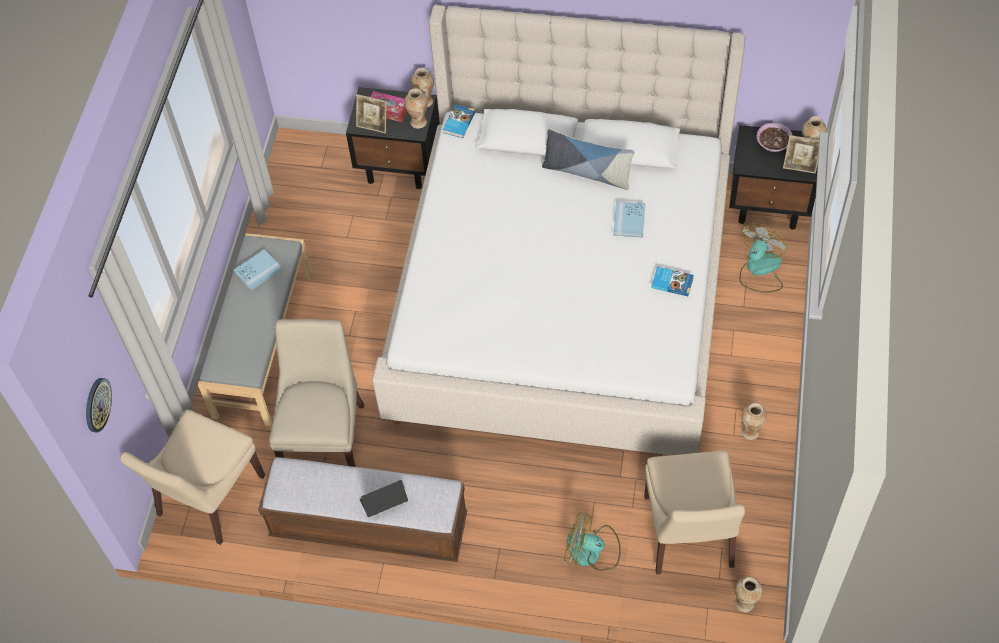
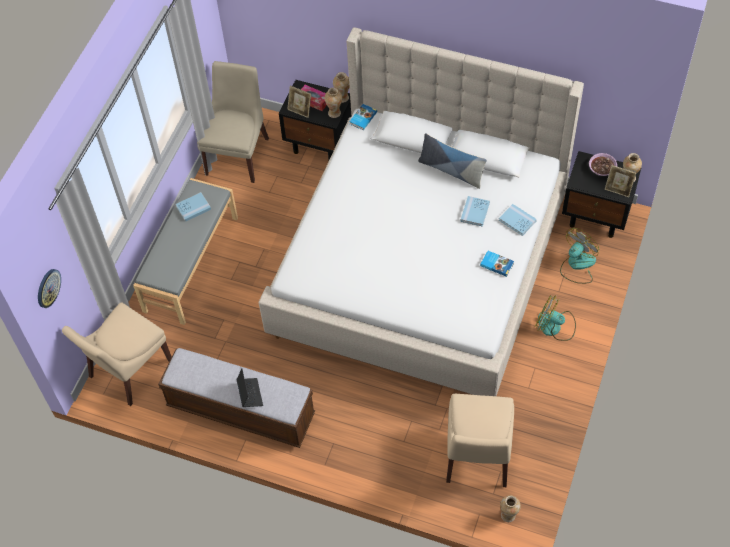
camera: 10 degrees right, 0 degrees up
(324, 436) = (222, 339): beige chair -> beige chair (238, 154)
(384, 502) = (250, 394): laptop -> laptop turned 90 degrees clockwise
(591, 551) = (401, 457): fan -> fan (554, 327)
(685, 223) = (517, 221): none -> blue book
(750, 432) = (542, 387): vase -> none

